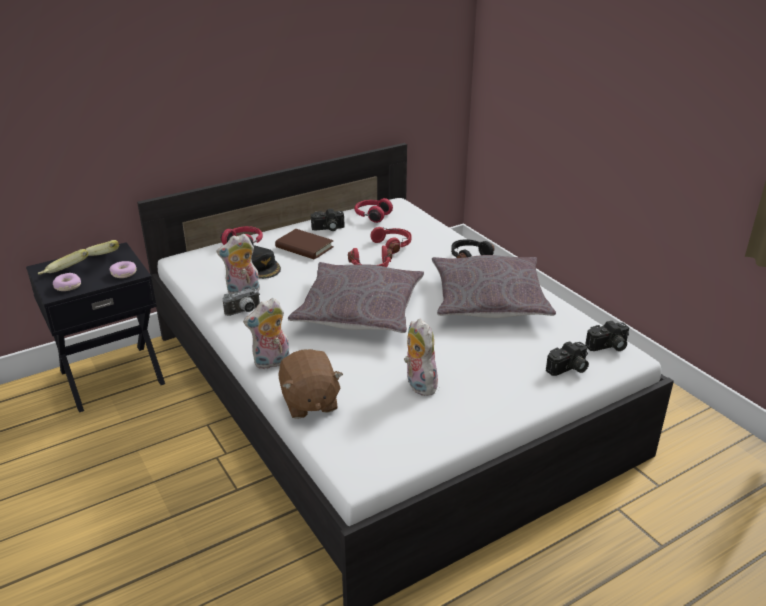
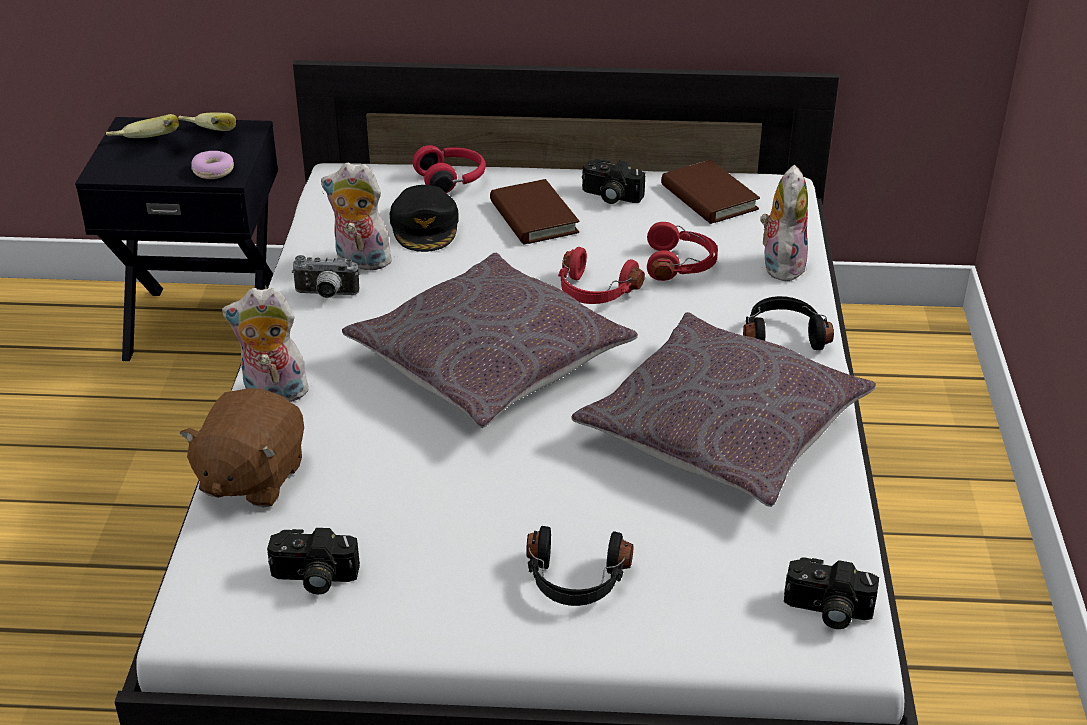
camera: 35 degrees right, 5 degrees up
(67, 286) = (127, 166): donut -> none
(372, 216) = (709, 197): red headphones -> brown book
(418, 384) = (430, 524): plush toy -> plush toy (780, 264)
(506, 379) = (576, 581): none -> black headphones
(568, 369) = (701, 616): camera -> camera (313, 578)

